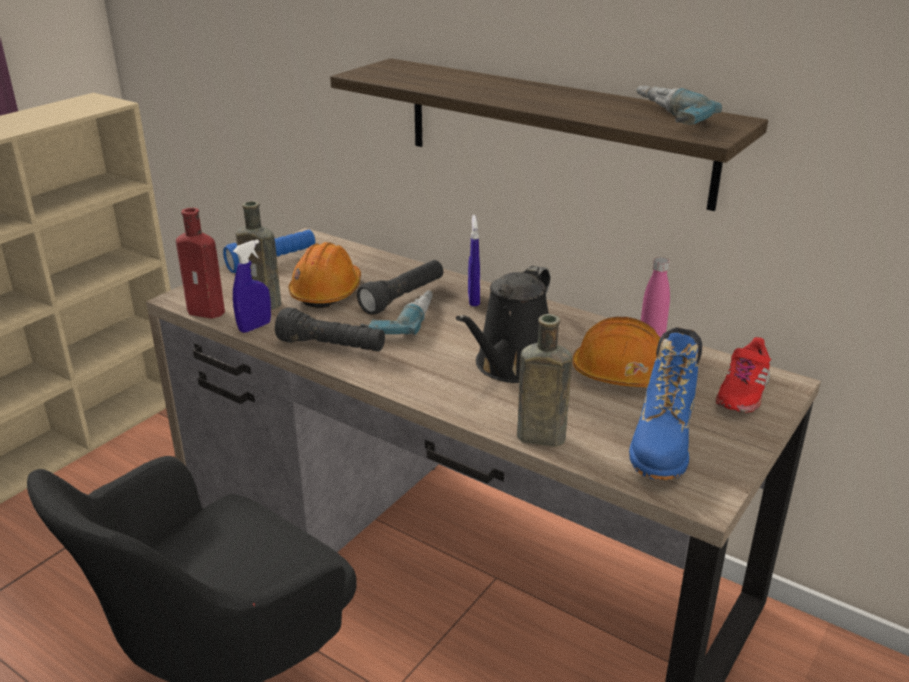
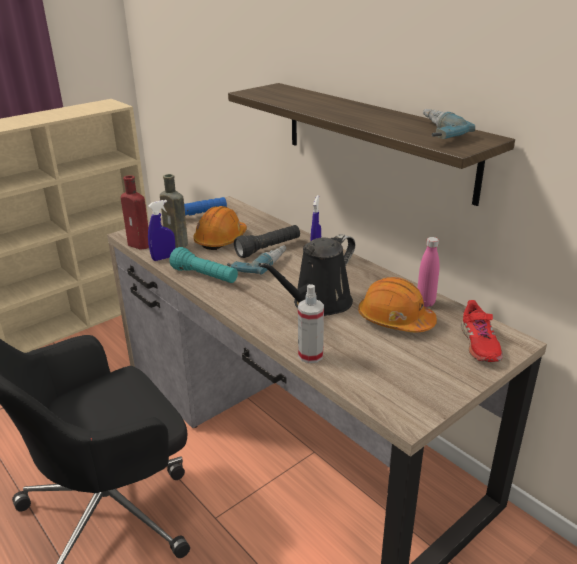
camera: 15 degrees right, 0 degrees up
(332, 347) = (205, 276): black flashlight -> turquoise flashlight
(537, 437) = (310, 355): brown bottle -> spray bottle
(662, 445) = (398, 374): blue boot -> none
(742, 392) = (479, 344): red shoe -> red shoe turned 45 degrees counterclockwise

